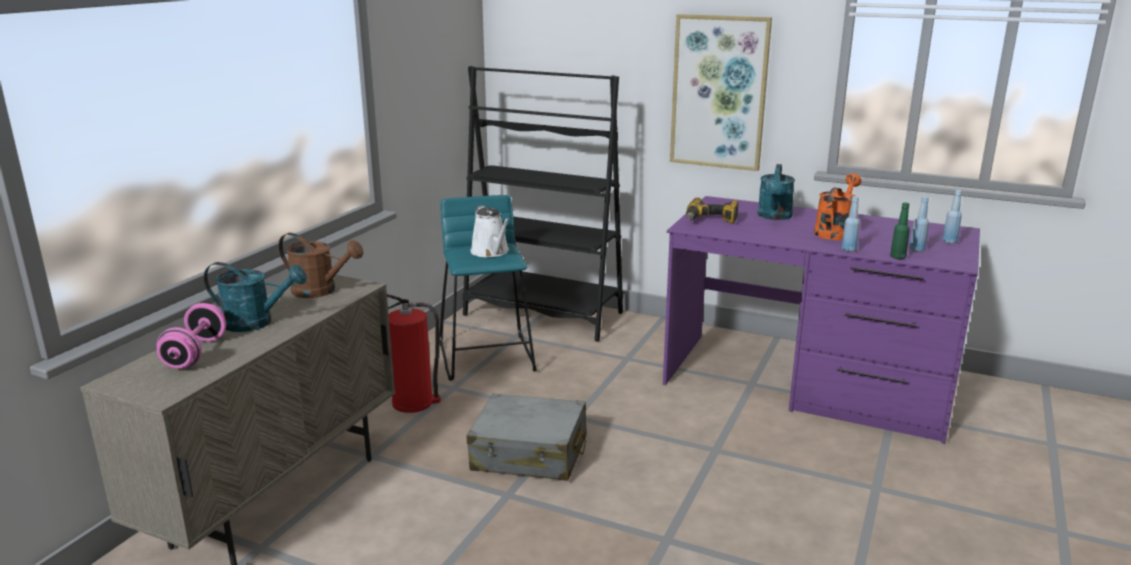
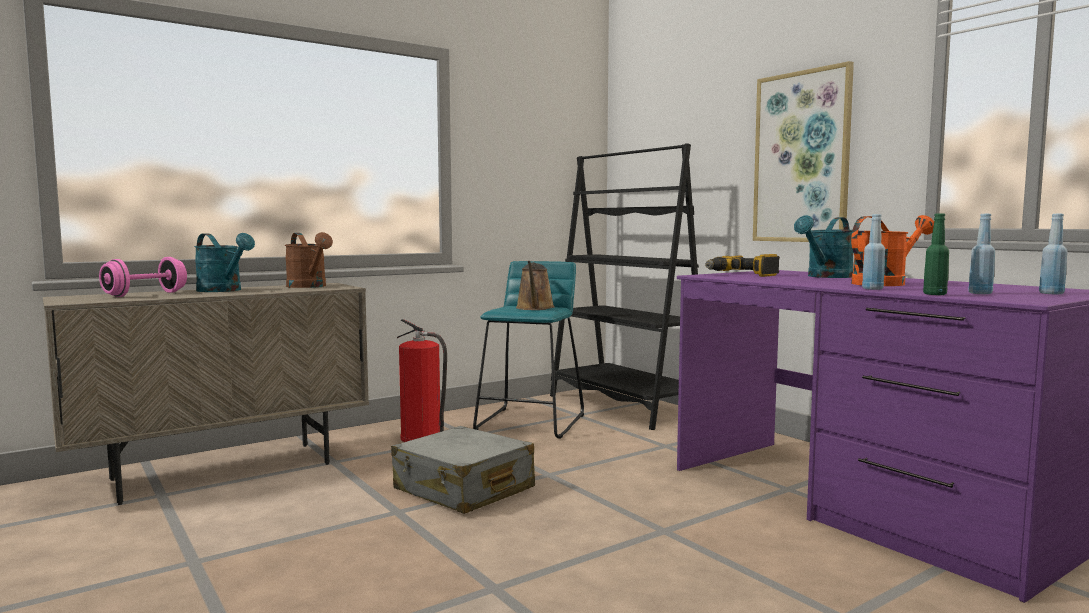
camera: 30 degrees right, 15 degrees down
(491, 252) = (534, 308): white watering can -> brown watering can

